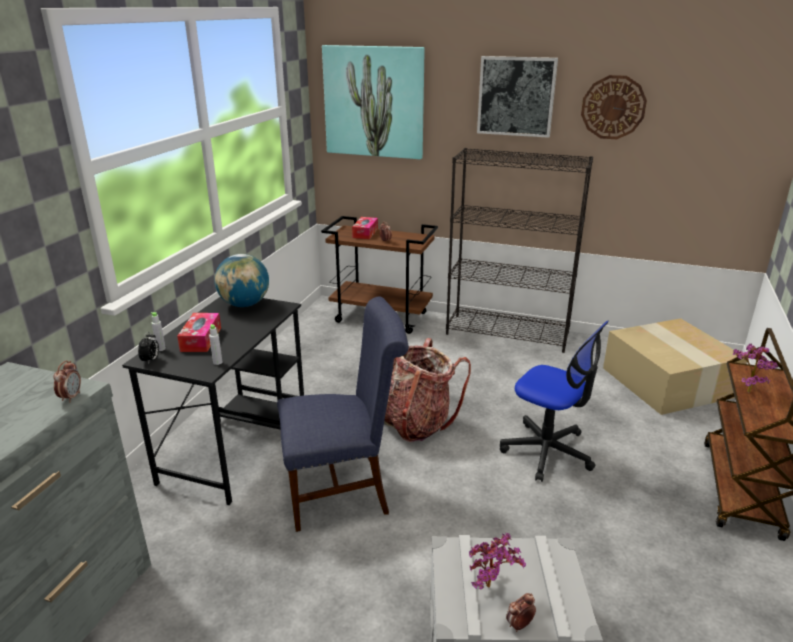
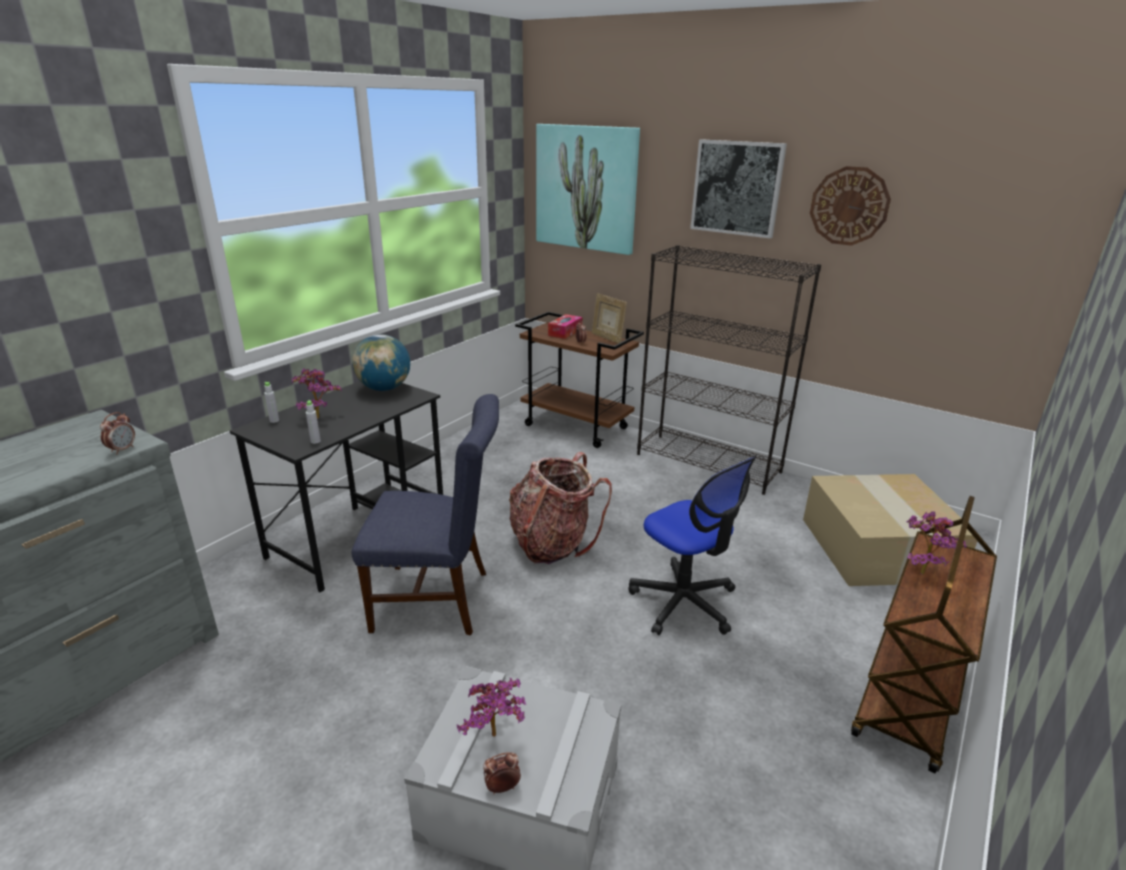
camera: 15 degrees right, 0 degrees up
(151, 360) = (257, 430): alarm clock -> none
(201, 339) = (317, 417): tissue box -> potted plant
(406, 235) = (607, 338): none -> picture frame

